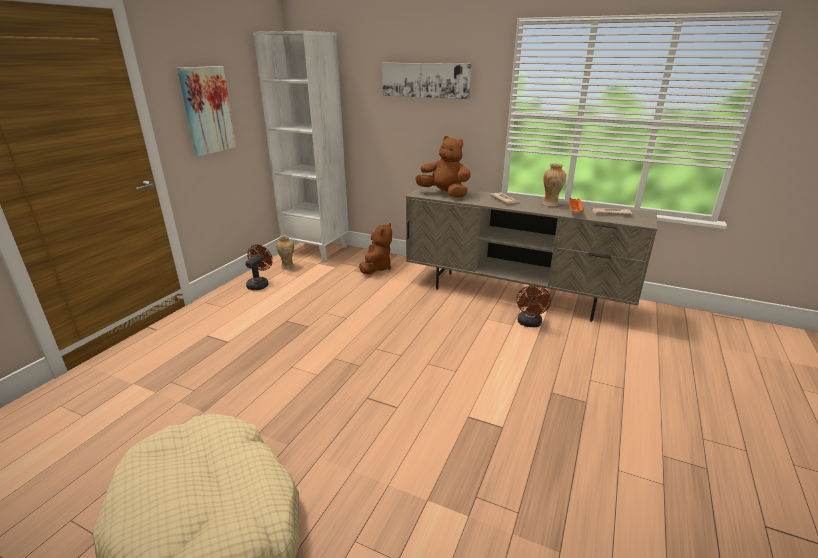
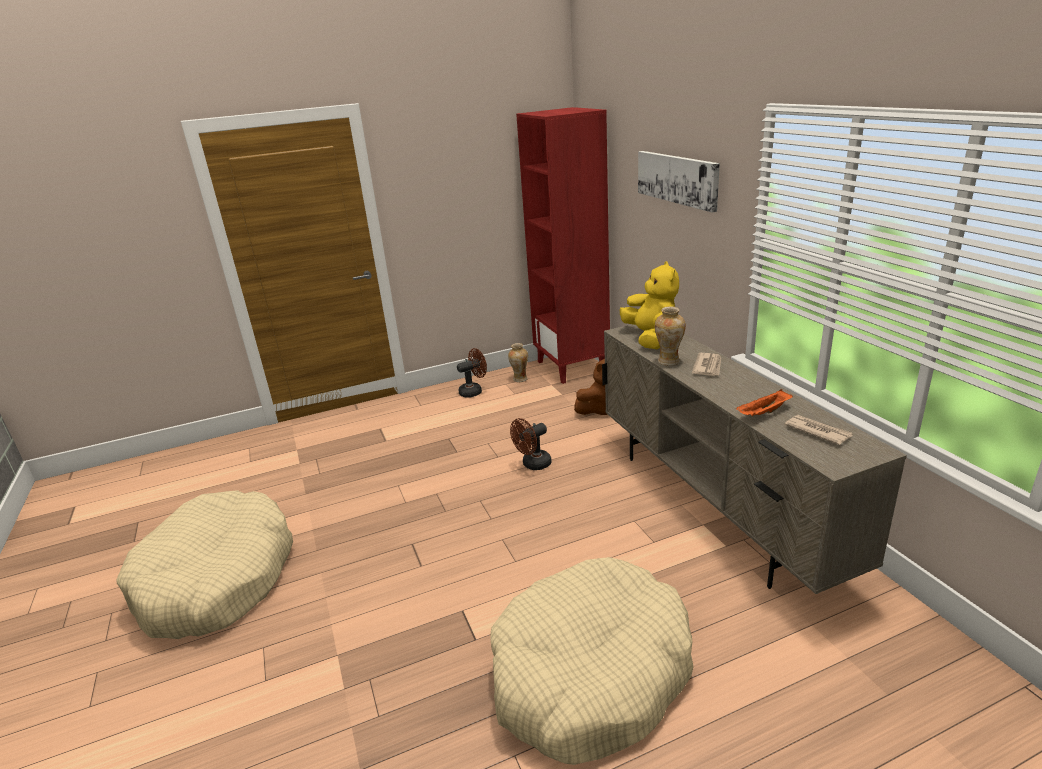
camera: 45 degrees right, 0 degrees up
(207, 110) = (445, 203): picture -> none
(317, 249) = (572, 367): white bookcase -> red bookcase
(444, 194) = (651, 339): brown plush toy -> yellow plush toy
(529, 324) = (676, 551): brown fan -> brown fan (533, 465)
(550, 204) = (755, 391): vase -> vase (669, 361)
(585, 404) = (590, 673): none -> beige dog bed

